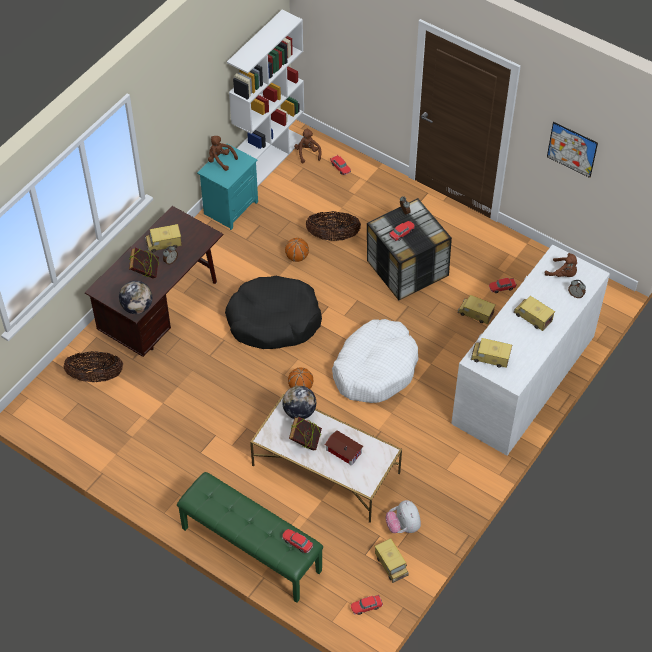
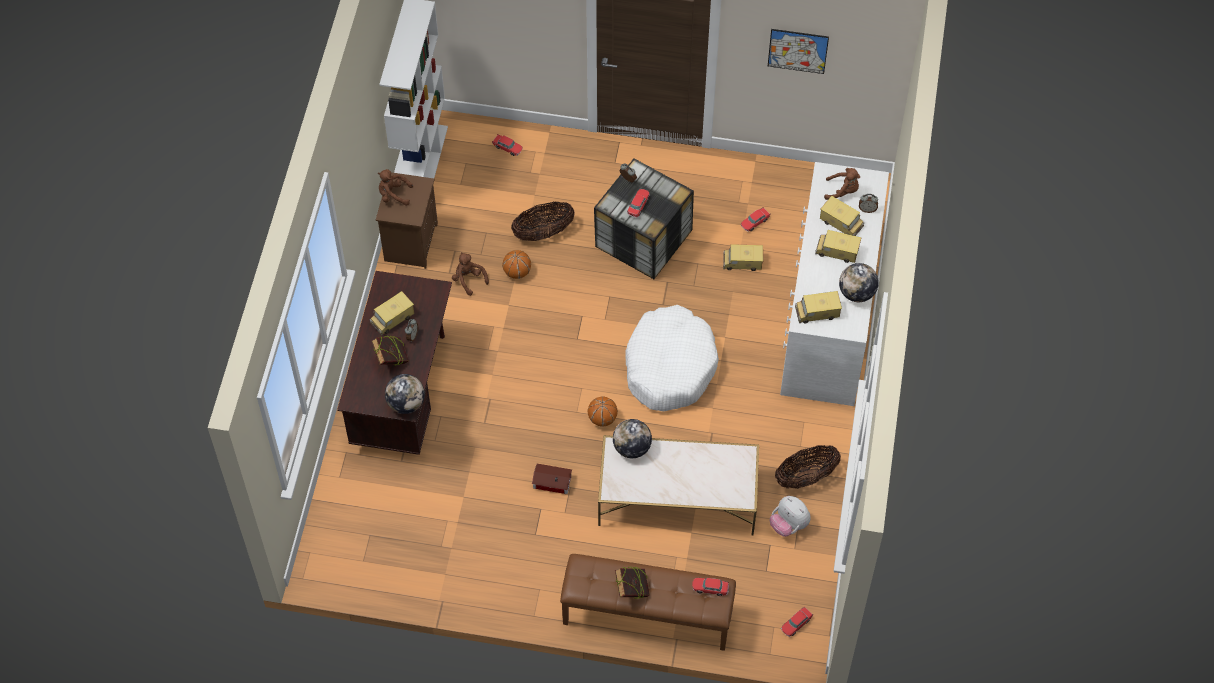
camera: 25 degrees left, 5 degrees up
(95, 376) = (372, 497): basket -> basket (806, 477)
(230, 207) = (410, 242): turquoise nightstand -> brown nightstand
(250, 550) = (647, 616): green bench -> brown bench
(273, 320) = (532, 355): black dog bed -> none
(305, 441) = (656, 478): book -> book (632, 590)
(307, 153) = (461, 144): brown plush toy -> brown plush toy (468, 279)
(343, 450) = (700, 470): toy house -> toy house (551, 481)
(391, 564) = (798, 570): toy truck -> toy truck (841, 223)
(531, 355) = (856, 293): none -> globe

